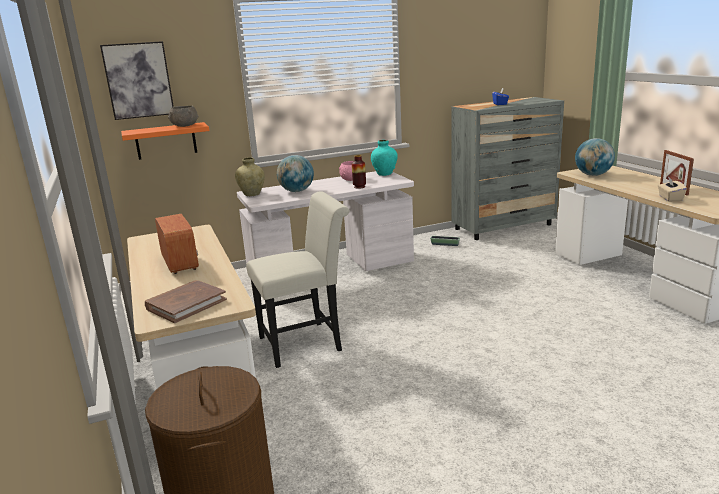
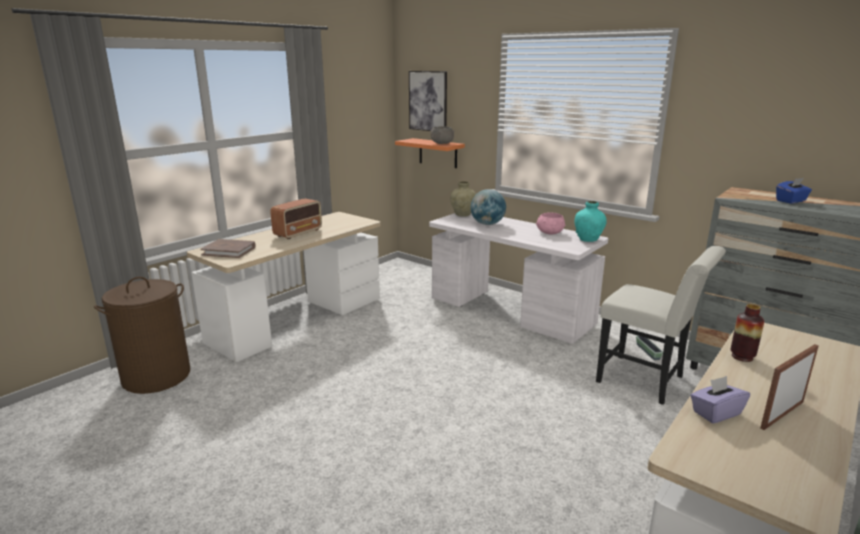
camera: 60 degrees right, 0 degrees up
(306, 342) = (371, 340): white chair -> white chair (646, 381)
(359, 187) = (528, 239): vase -> vase (742, 357)
(593, 175) = (769, 343): globe -> none
(670, 198) = (715, 413): beige tissue box -> purple tissue box

